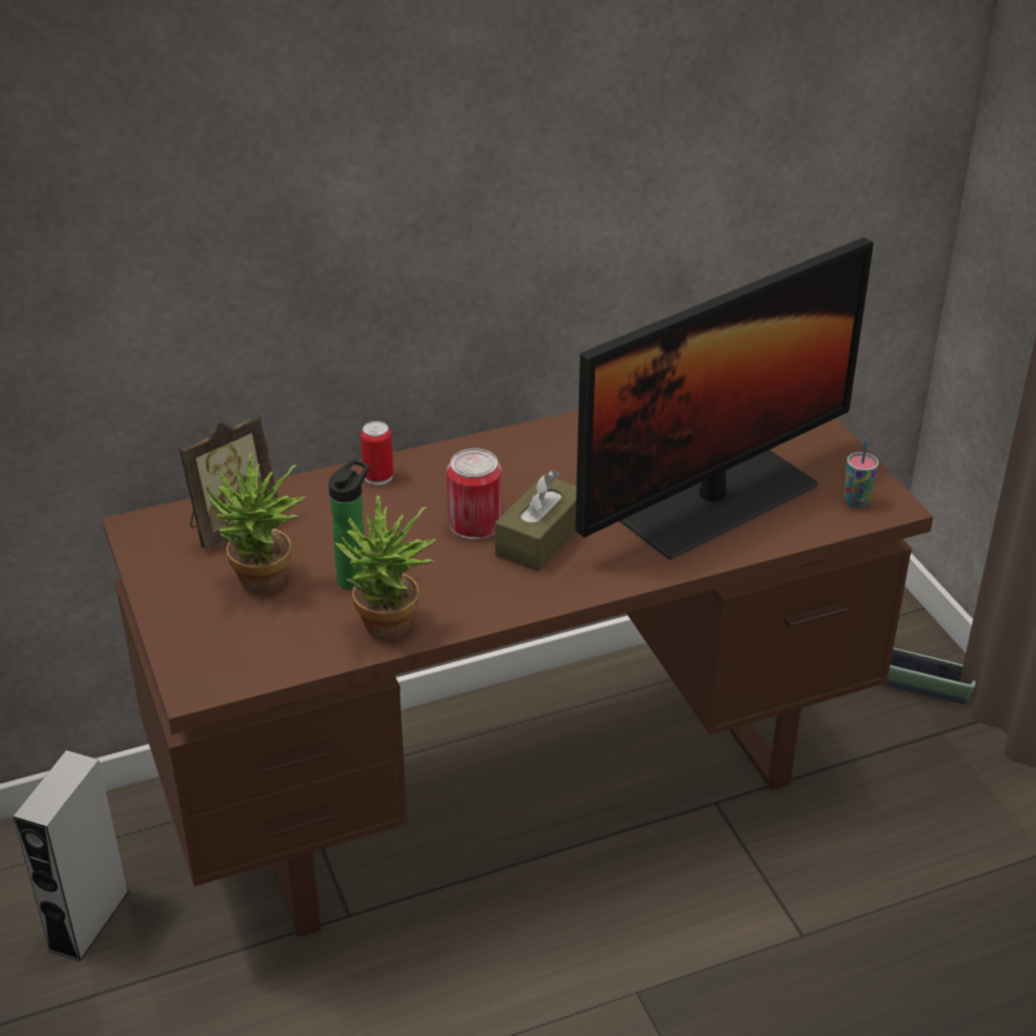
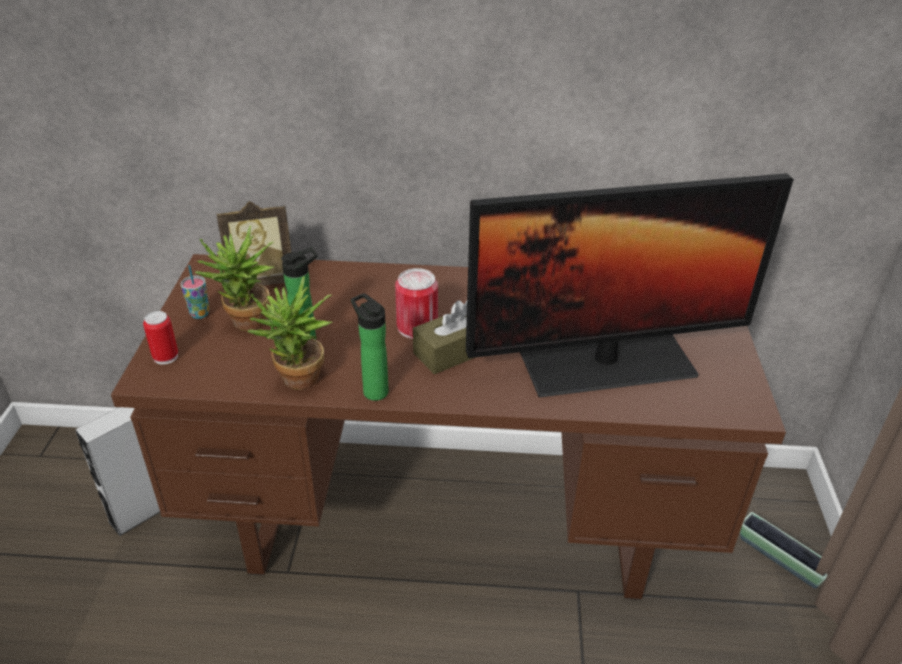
camera: 25 degrees right, 0 degrees up
(378, 476) = (379, 276): can -> can (165, 357)
(483, 611) = (373, 390): none -> bottle
(856, 501) = (723, 399): cup -> cup (199, 314)

